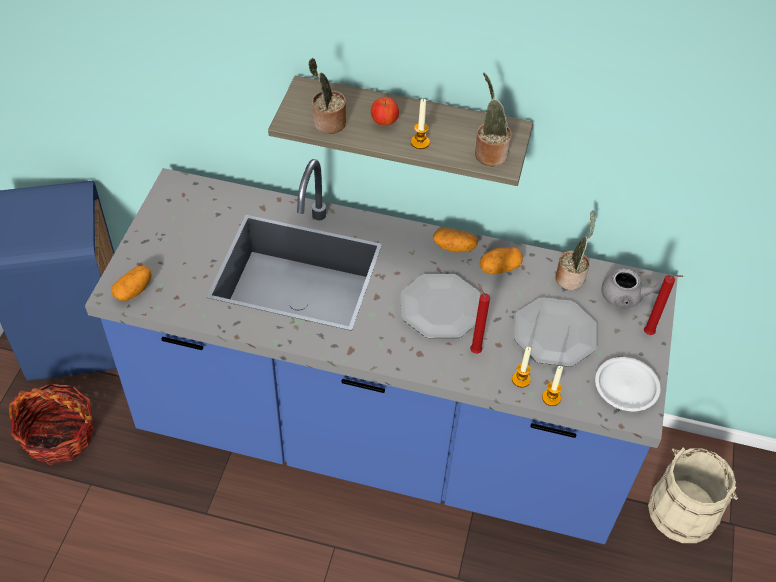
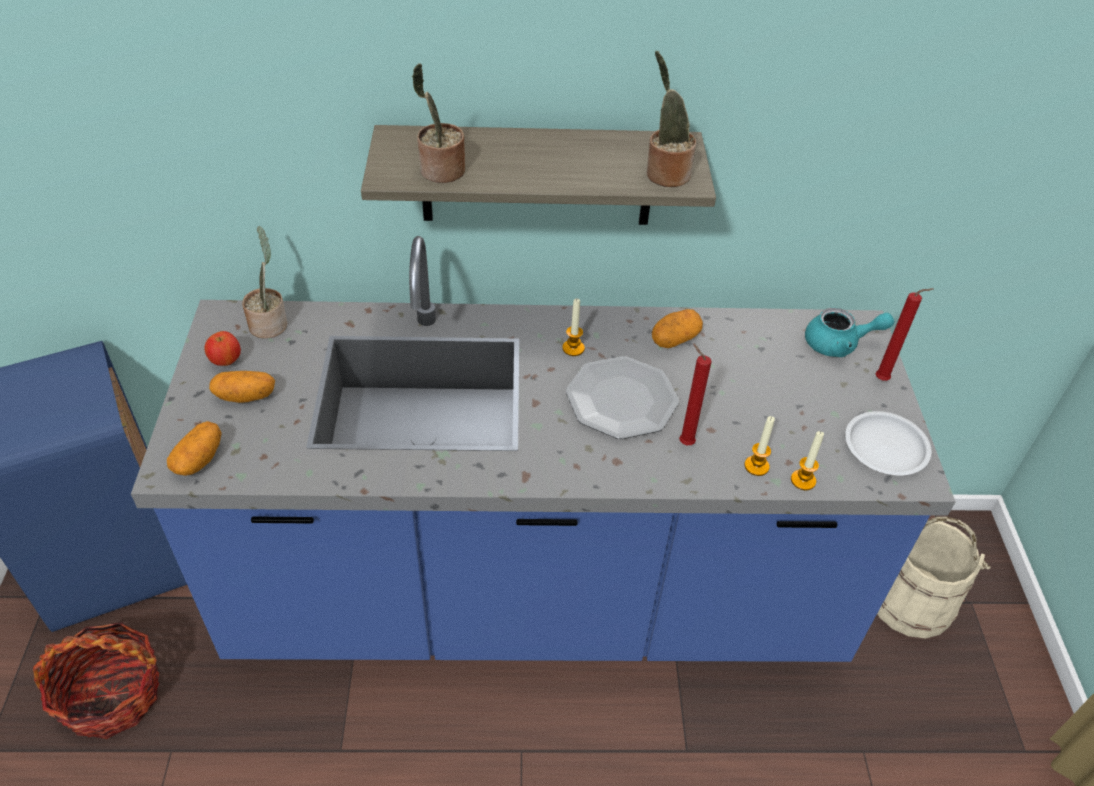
camera: 15 degrees left, 5 degrees down
(384, 122) = (515, 159): apple -> apple (226, 361)
(420, 142) = (571, 174): candle -> candle (573, 348)
(454, 247) = (610, 326): potato -> potato (245, 396)
(554, 333) = (773, 402): plate -> none
(571, 277) = (763, 334): potted plant -> potted plant (269, 324)
(628, 297) = (839, 344): grey teapot -> turquoise teapot

